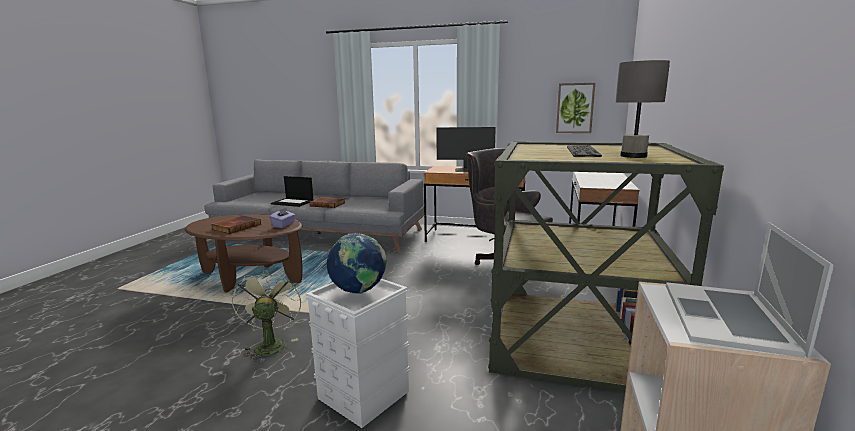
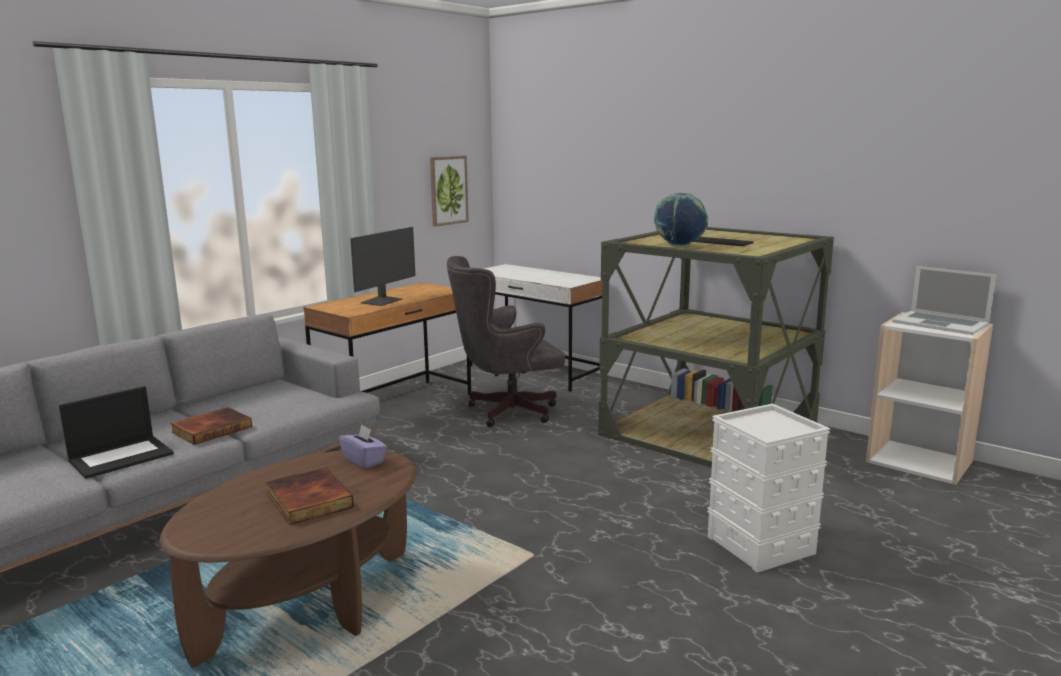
camera: 65 degrees left, 0 degrees up
(270, 344) = (606, 596): green fan -> none
(359, 292) = (764, 425): globe -> globe (679, 246)
(633, 156) = (755, 239): grey table lamp -> none

